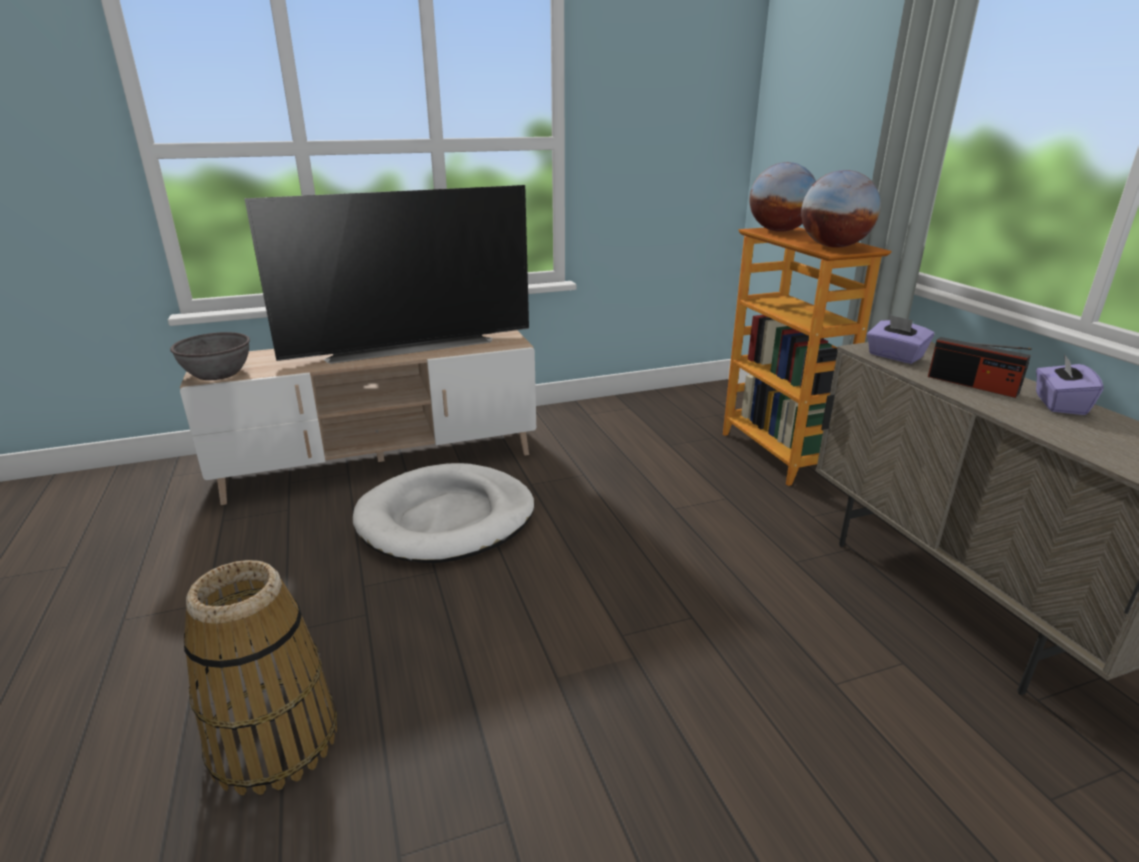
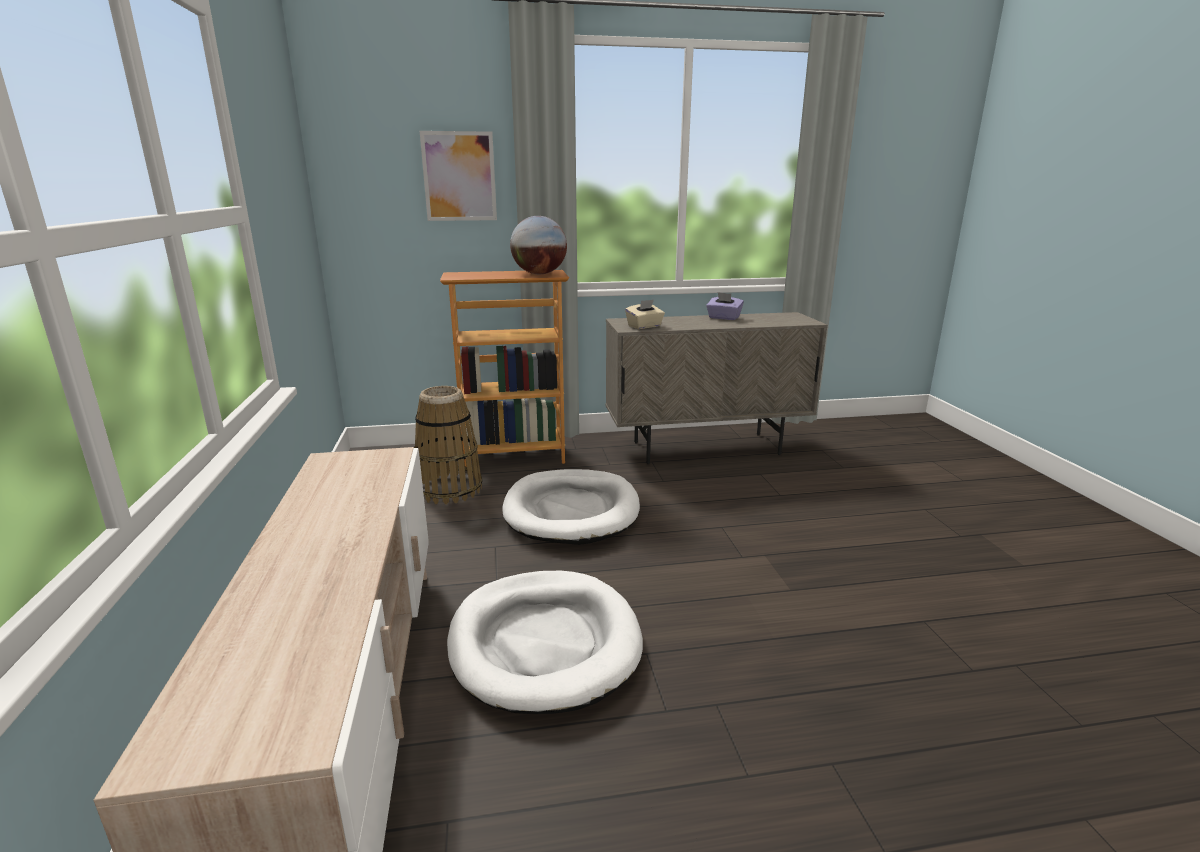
camera: 80 degrees left, 5 degrees down
(217, 373) = (287, 718): grey bowl -> none
(273, 741) = (903, 760): basket -> basket (450, 489)
(409, 346) = (329, 518): television -> none
(671, 504) = (571, 511): none -> white dog bed
(778, 231) = (464, 275): globe -> none
(854, 114) = (459, 176): none -> picture
(894, 356) = (644, 326): purple tissue box -> beige tissue box
(972, 385) = (695, 323): radio -> none

